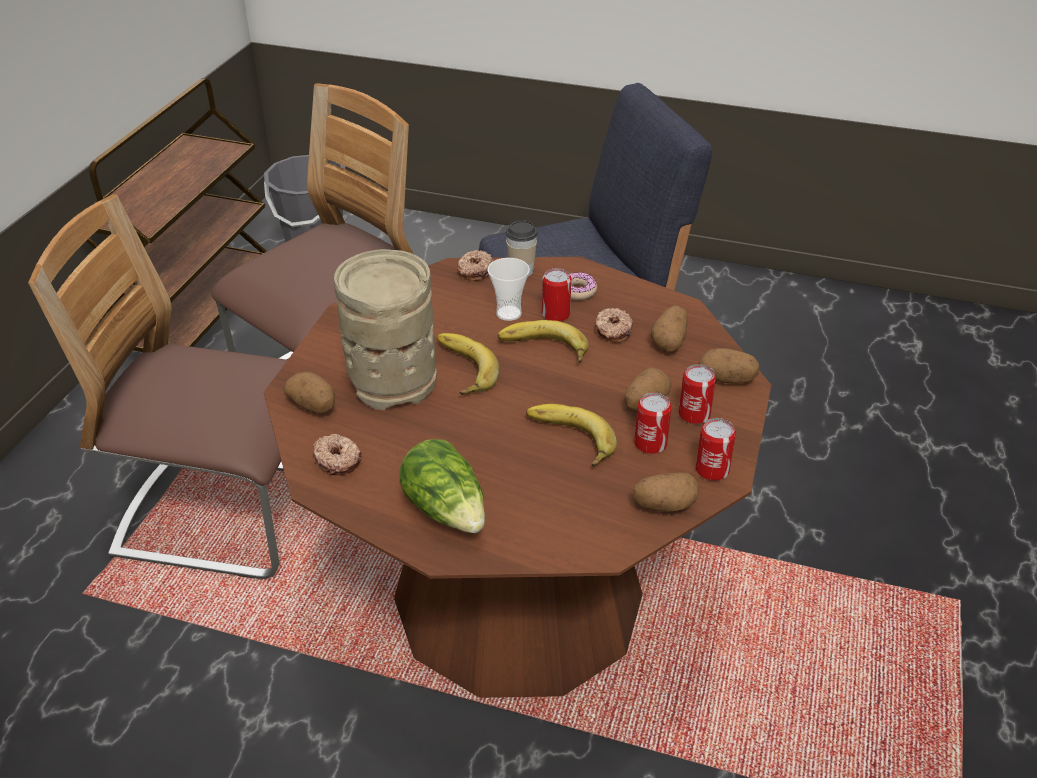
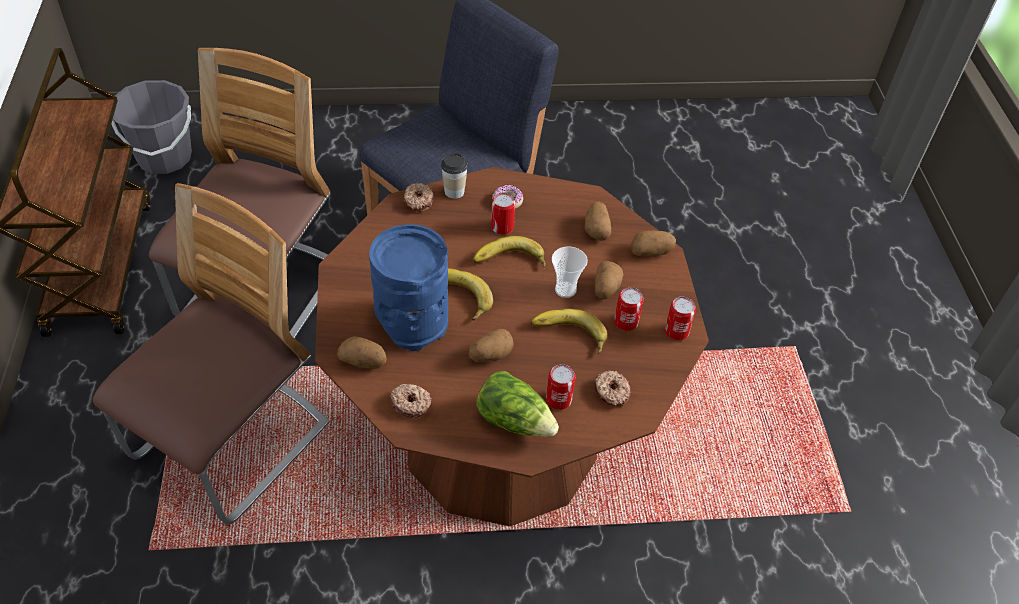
camera: 25 degrees left, 10 degrees up
(224, 514) = (231, 443): chair -> chair turned 135 degrees clockwise
(392, 380) = (412, 321): beige vase -> blue vase
(508, 313) = (466, 235): cup -> cup (565, 289)
(612, 331) = (551, 231): donut -> donut (611, 392)
(664, 505) = (659, 369): potato -> potato (490, 355)
(694, 414) = (643, 289): can -> can (558, 399)

